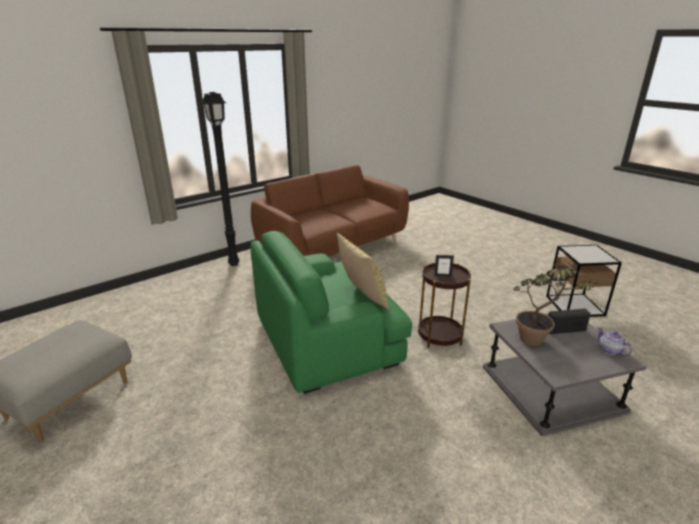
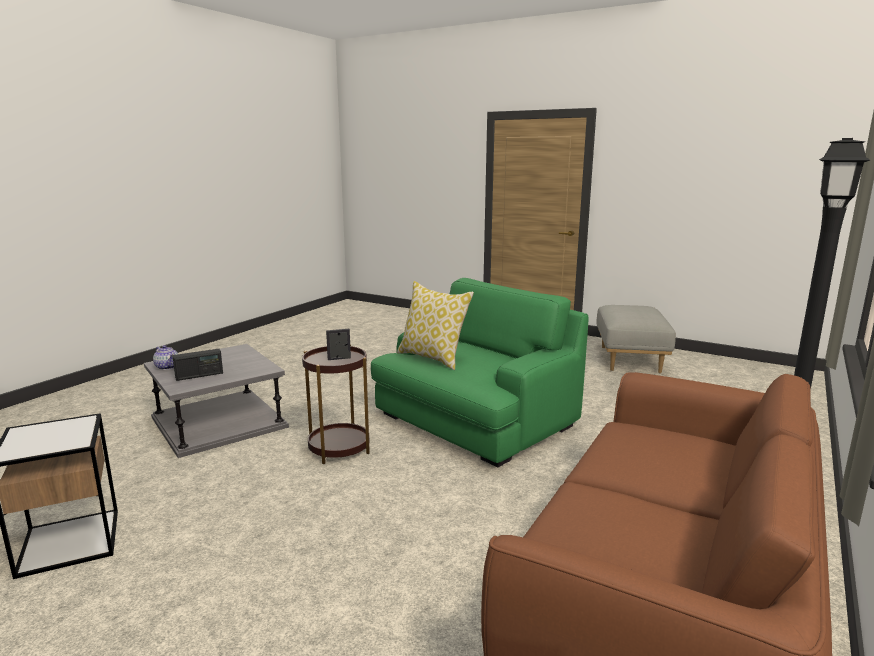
camera: 160 degrees right, 10 degrees down
(538, 343) = (239, 363): potted plant -> none

